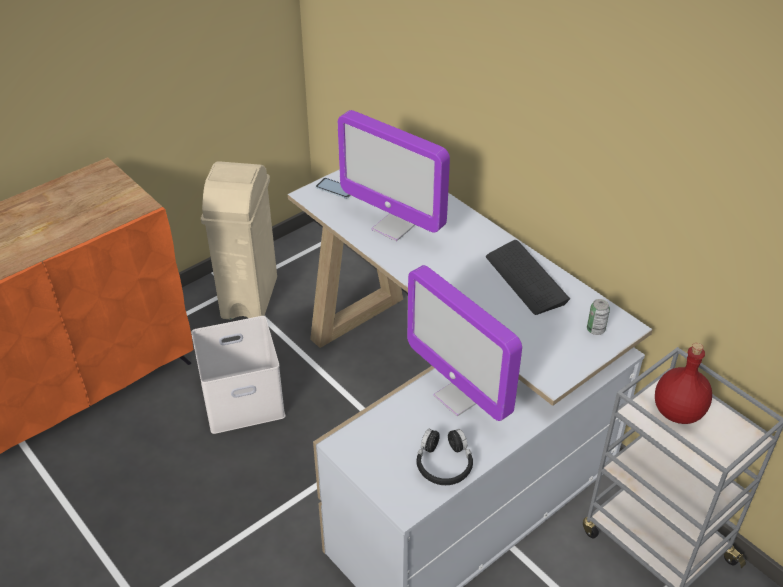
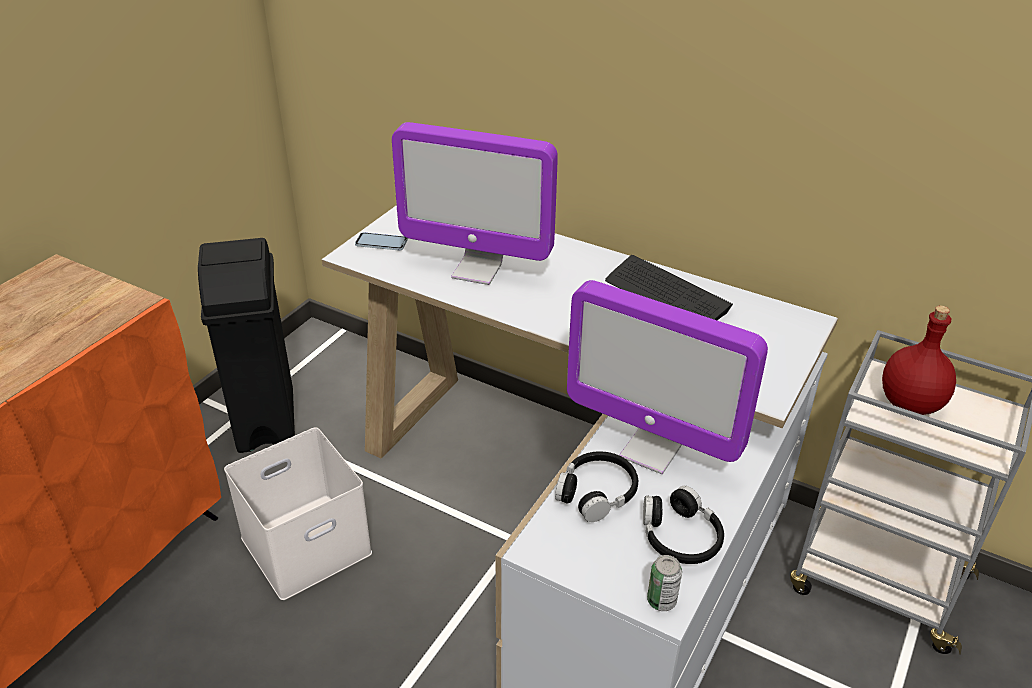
camera: 20 degrees left, 5 degrees down
(250, 297) = (266, 419): beige trash can -> black trash can
(403, 417) = (596, 493): none -> black headphones
(595, 329) = (778, 331): can -> can (661, 601)

